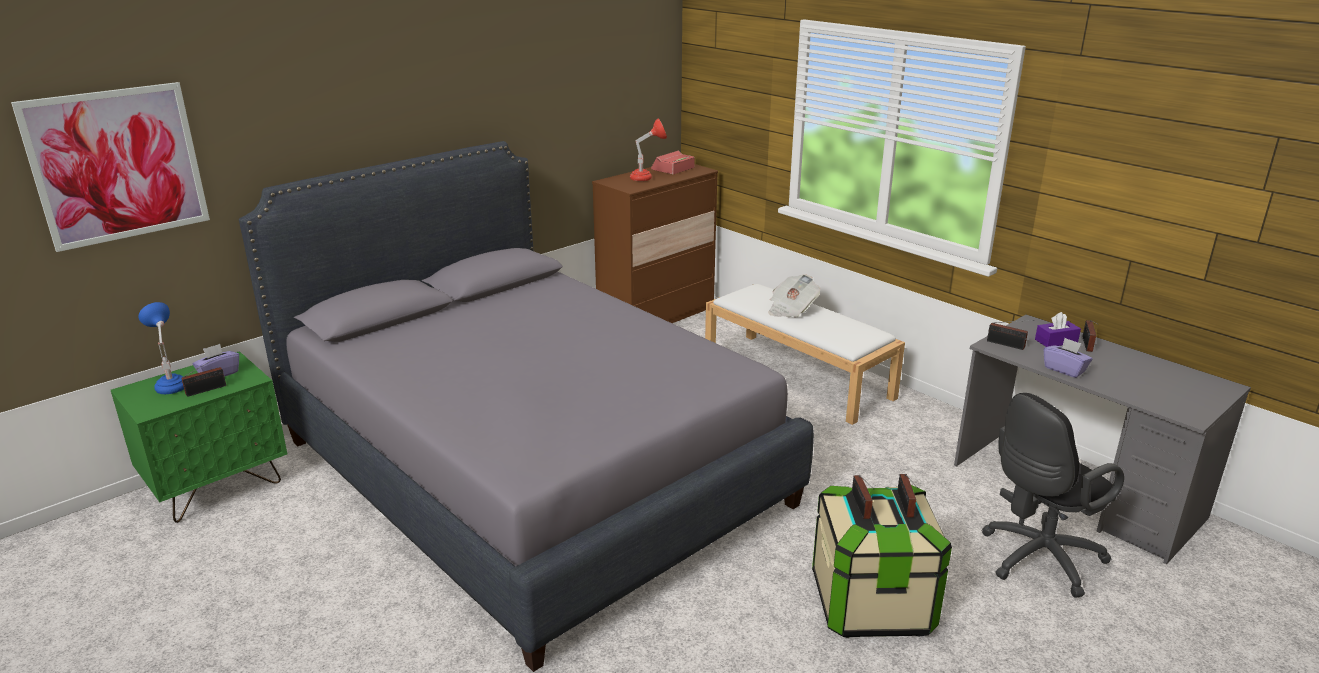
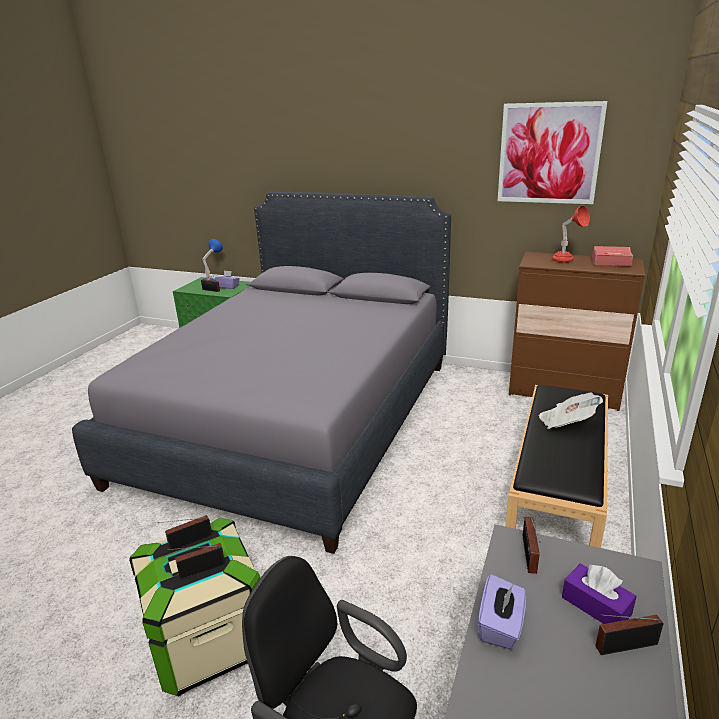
camera: 65 degrees right, 0 degrees up
(117, 165) = (213, 164): picture -> picture (549, 154)
(798, 376) = (557, 493): white bench -> black bench

